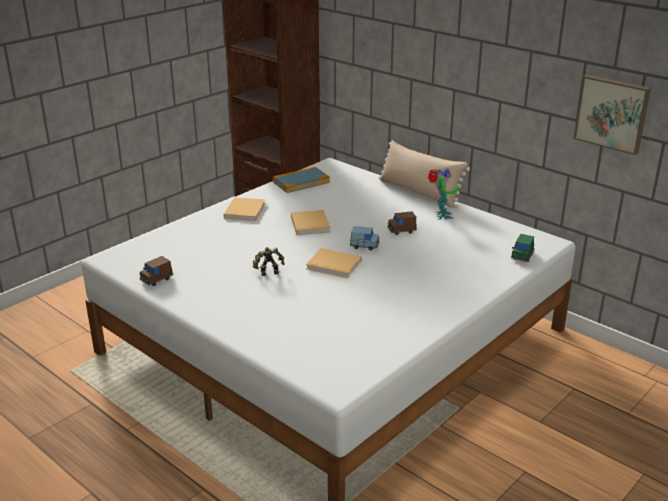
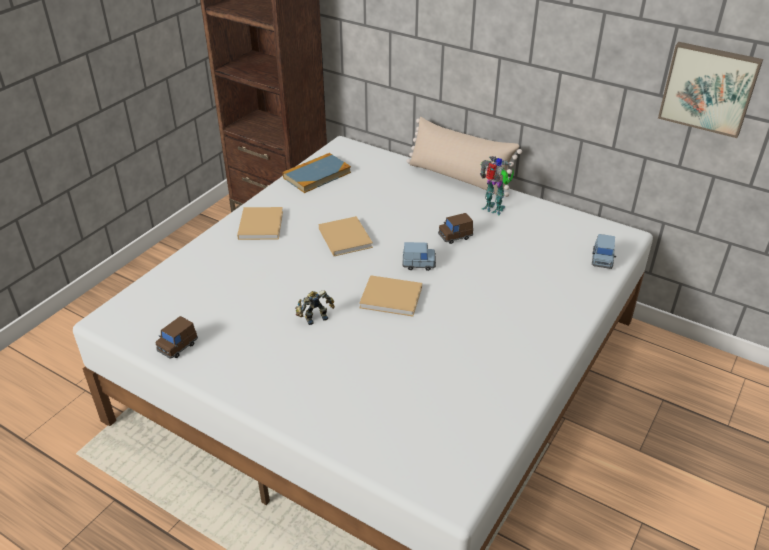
camera: 10 degrees left, 10 degrees up
(441, 216) = (493, 210): toy robot -> toy robot turned 45 degrees counterclockwise
(522, 256) = (602, 260): green toy car -> blue toy car

